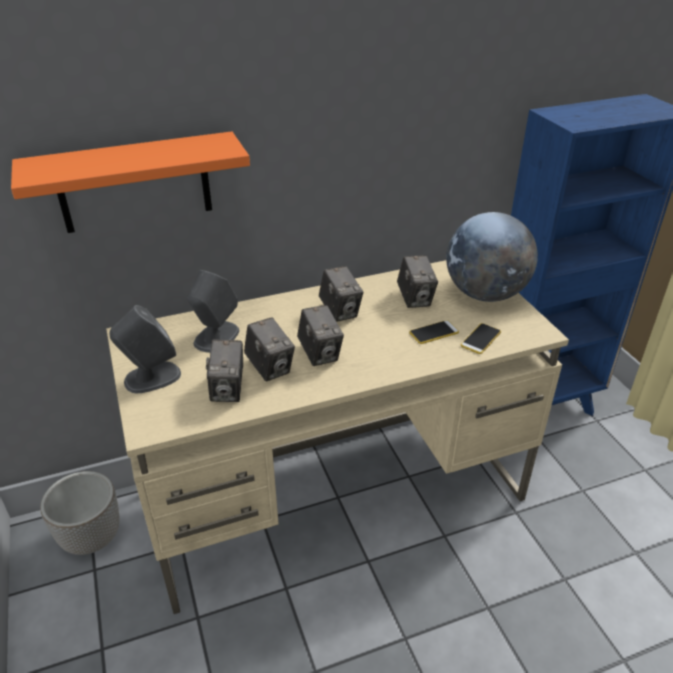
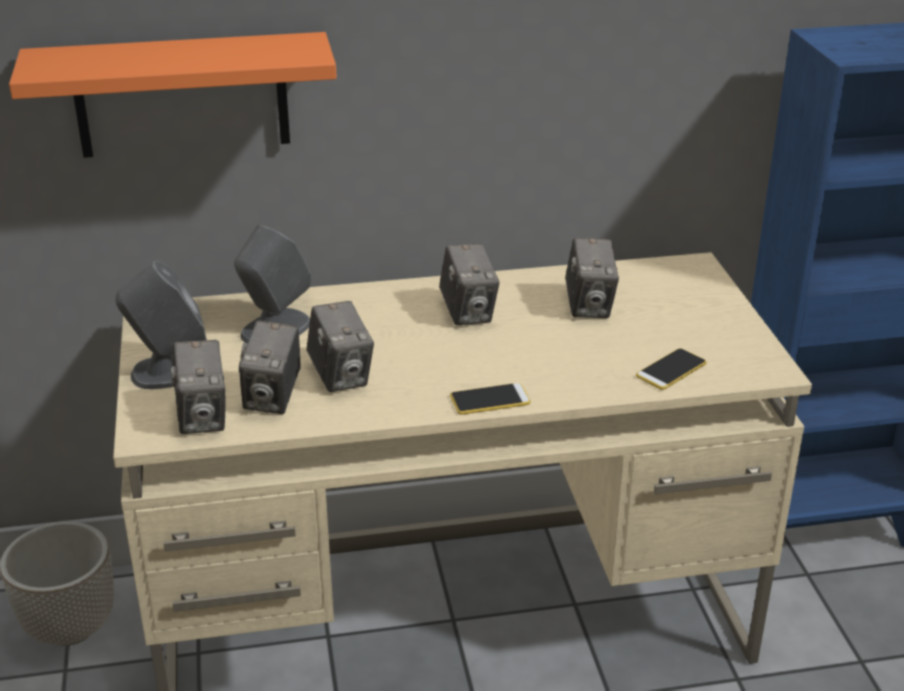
camera: 10 degrees right, 5 degrees down
(320, 354) = (419, 365): camera -> camera (203, 417)
(434, 332) = (601, 354): phone -> phone (490, 400)
(485, 294) = (702, 310): globe -> none

